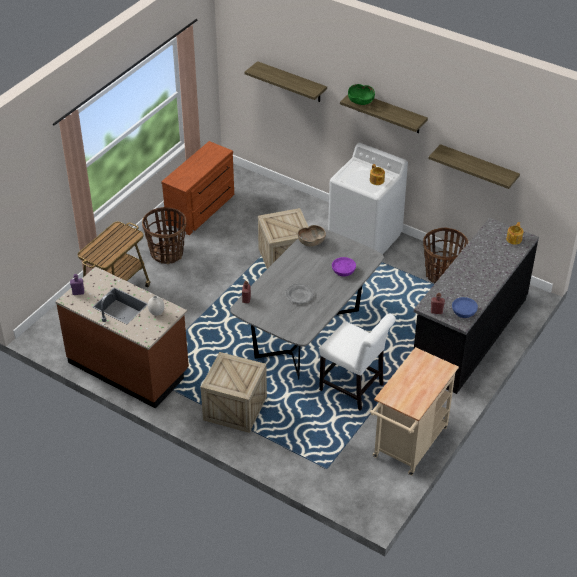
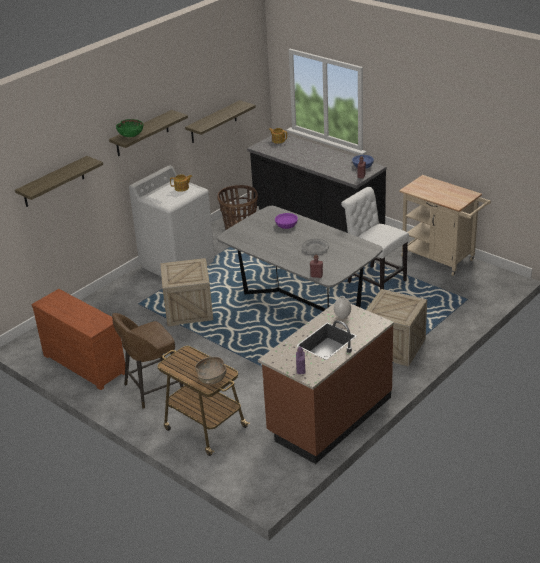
camera: 80 degrees left, 10 degrees down
(167, 253) = (152, 389): basket -> brown stool
(311, 242) = (241, 239): brown bowl -> brown bowl (212, 378)
(354, 389) = (374, 280): white chair -> white chair turned 90 degrees counterclockwise

